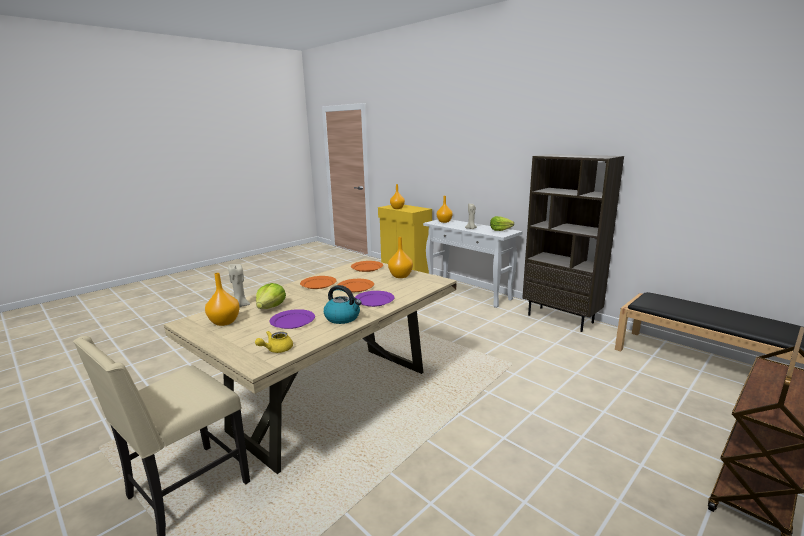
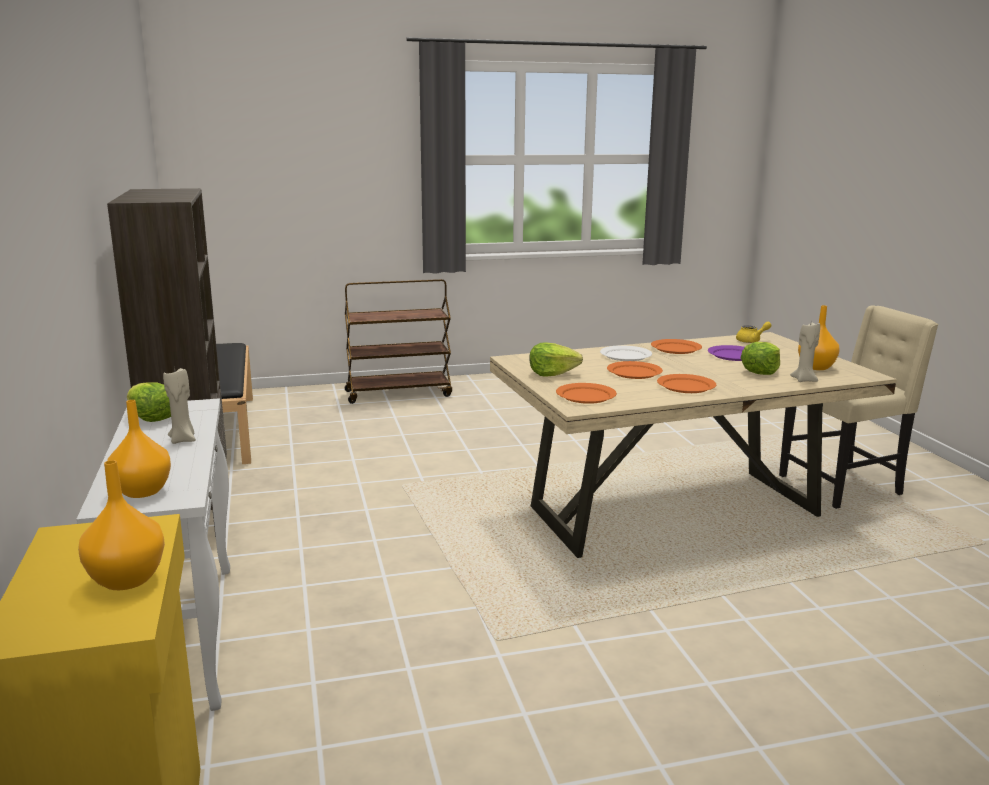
camera: 150 degrees left, 0 degrees up
(343, 318) = (676, 349): kettle -> orange plate
(374, 300) = (626, 355): purple plate -> white plate
(401, 276) = (552, 373): orange vase -> lettuce

